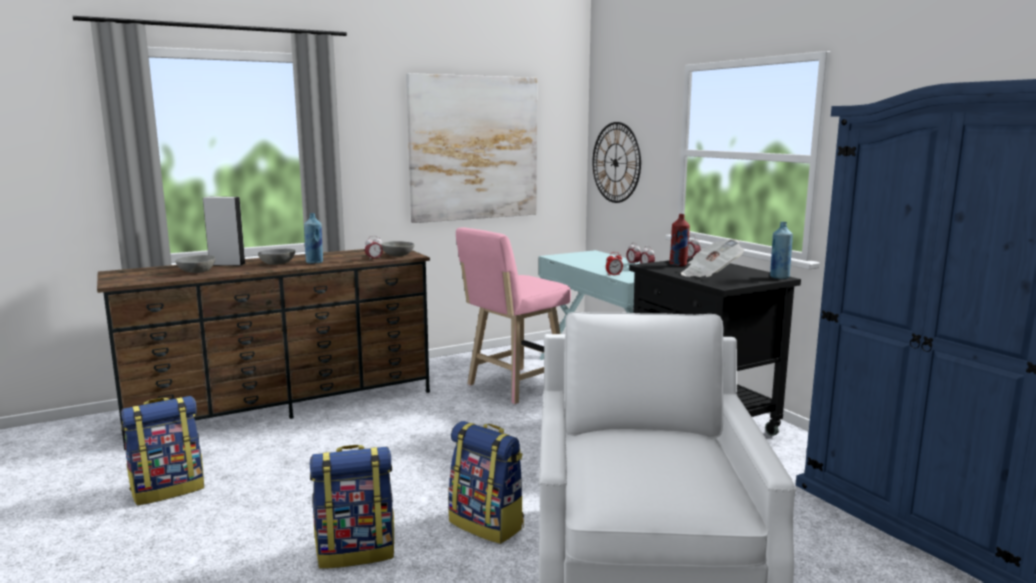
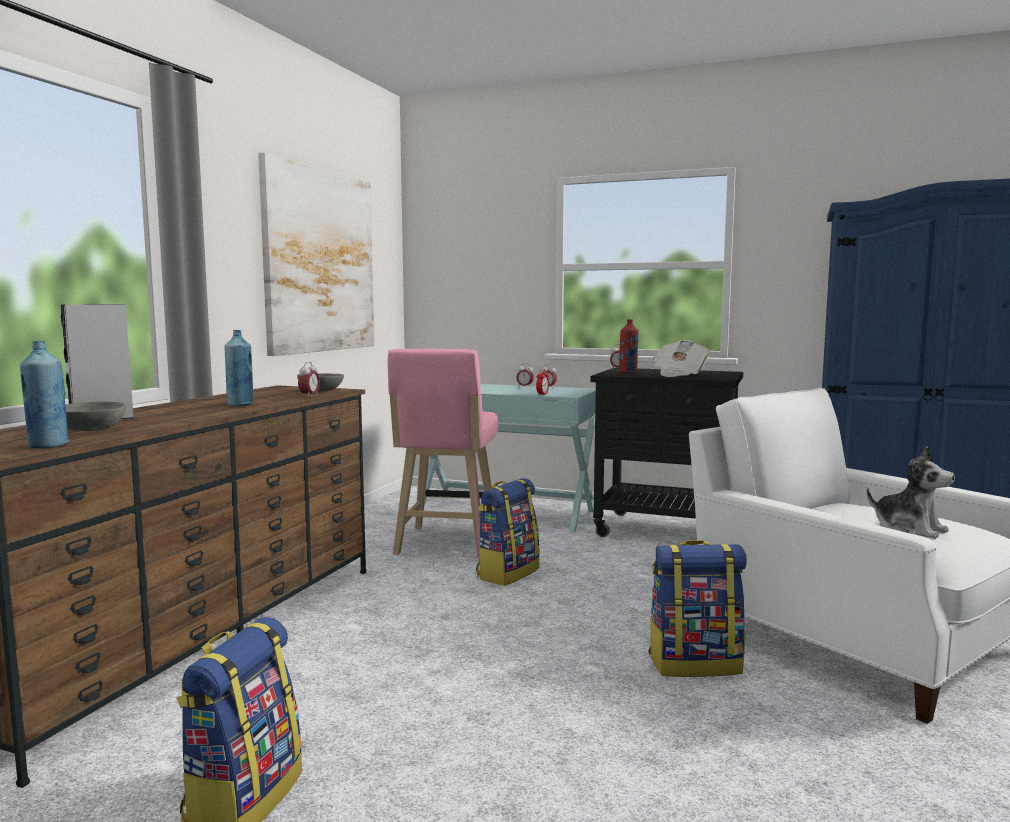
camera: 40 degrees left, 5 degrees down
(277, 263) = (187, 411): grey bowl -> none
(356, 551) = (645, 742): backpack -> backpack (507, 573)
(616, 162) = (454, 284): wall clock -> none
(634, 468) = (909, 529): none -> plush toy
(779, 277) = (728, 372): blue bottle -> blue bottle (48, 446)

